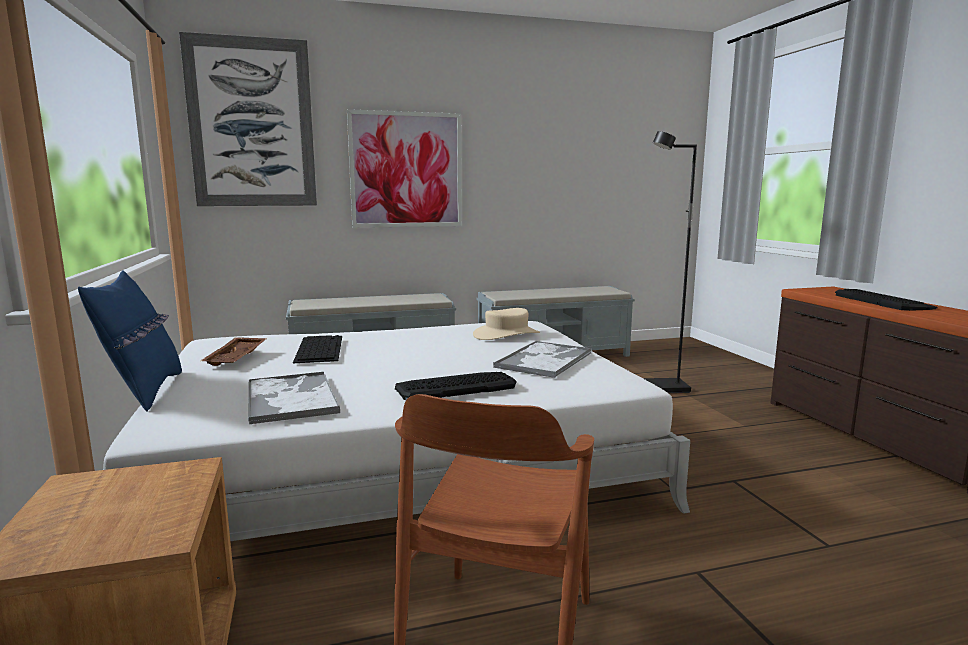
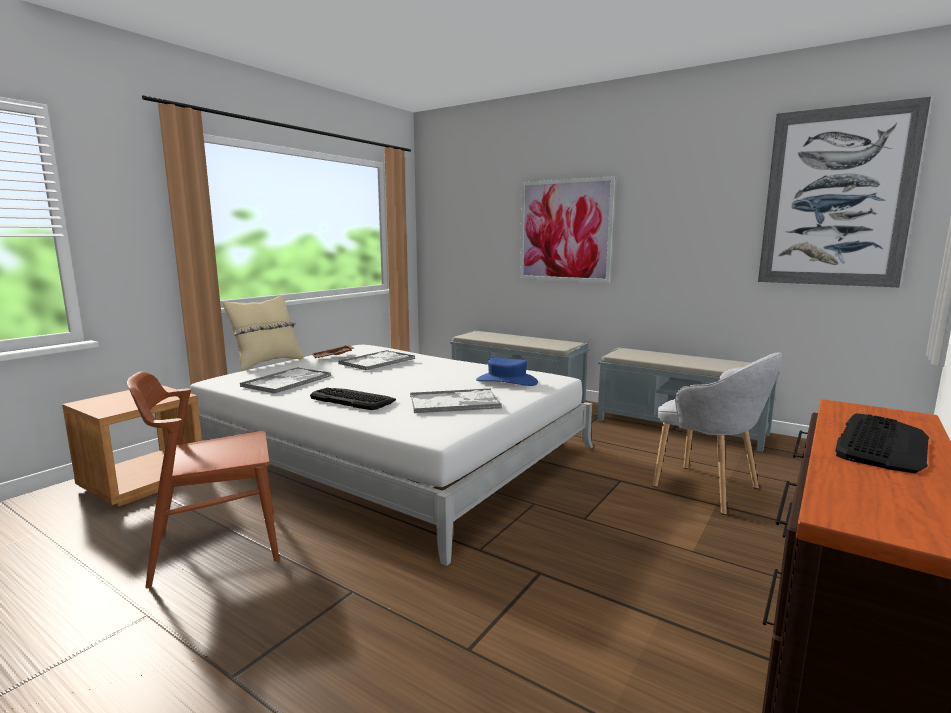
camera: 50 degrees right, 0 degrees up
(143, 392) = (267, 363): blue pillow -> beige pillow
(252, 123) = (462, 199): picture -> picture (836, 198)
(319, 348) = (378, 361): keyboard -> tray
(506, 334) = (507, 381): beige hat -> blue hat
(664, 388) = (708, 489): black floor lamp -> grey armchair

